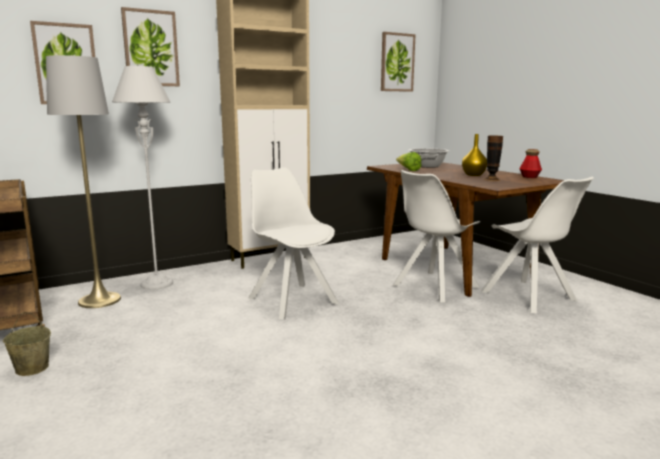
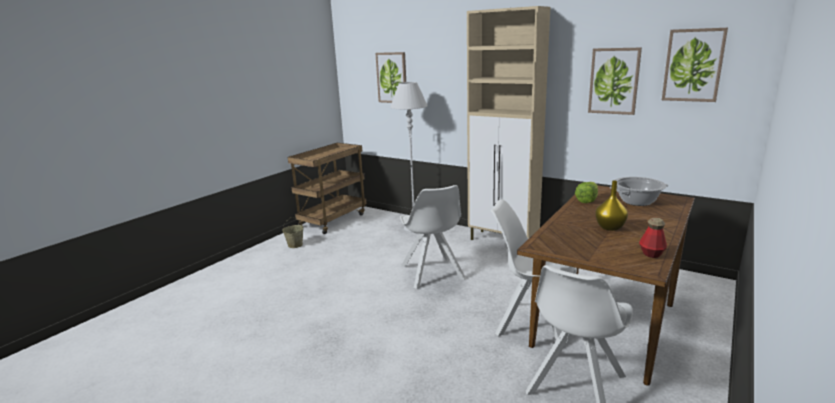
camera: 65 degrees right, 5 degrees up
(99, 300) = (376, 226): grey floor lamp -> none
(151, 48) = (437, 65): picture -> picture (614, 81)
(291, 300) = (432, 273): white chair -> white chair turned 135 degrees clockwise
(491, 179) = (590, 239): vase -> none

